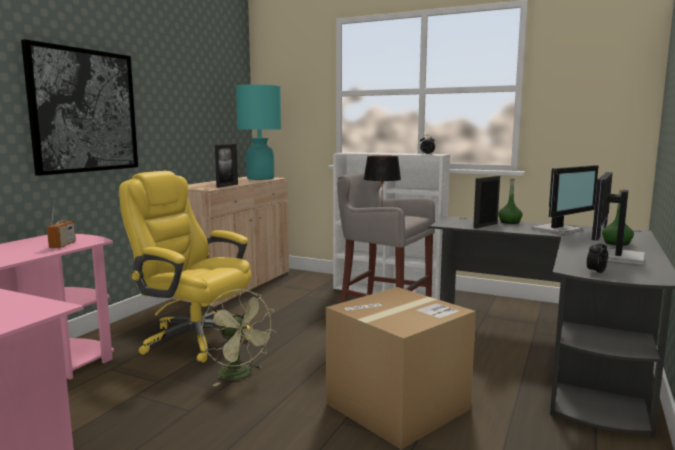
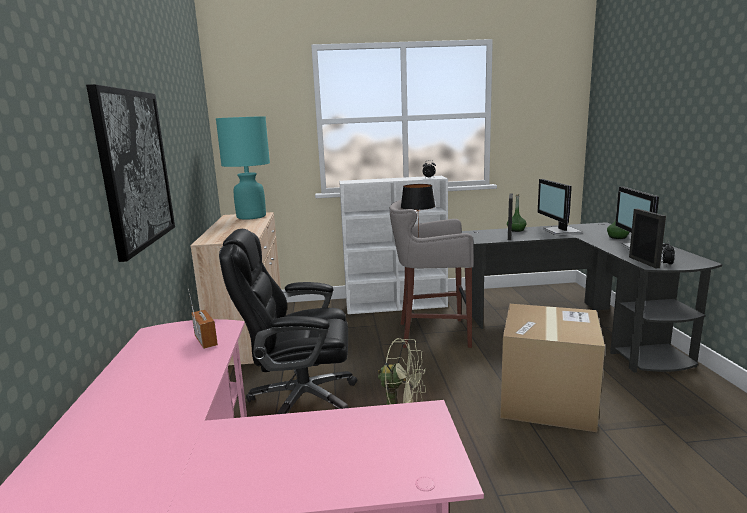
camera: 30 degrees left, 5 degrees up
(194, 339) = (301, 401): yellow office chair -> black office chair
(227, 185) = (253, 232): picture frame -> picture frame (643, 262)
(559, 229) = (561, 231): monitor -> monitor turned 150 degrees clockwise

